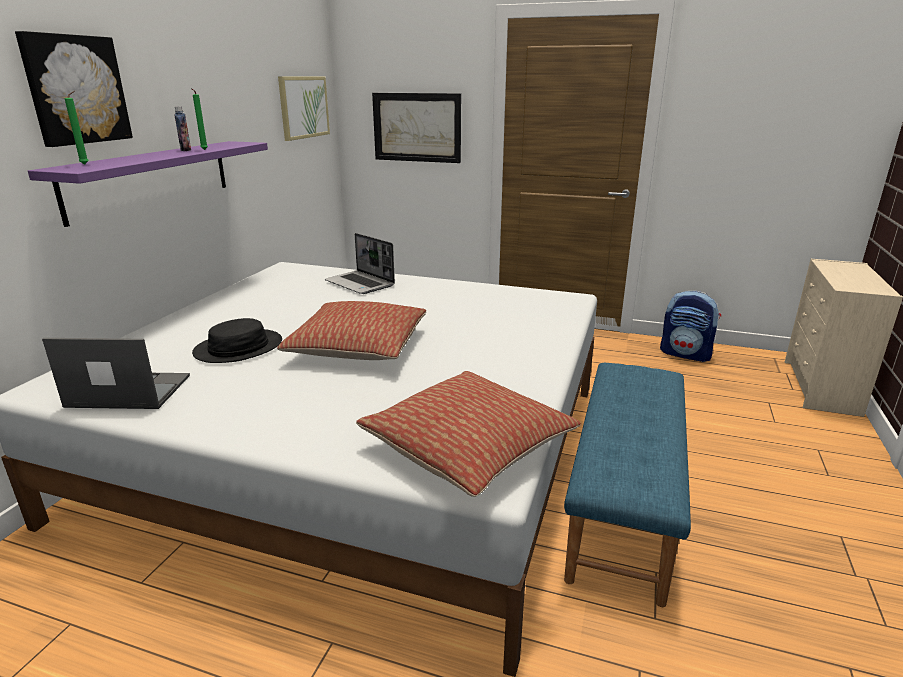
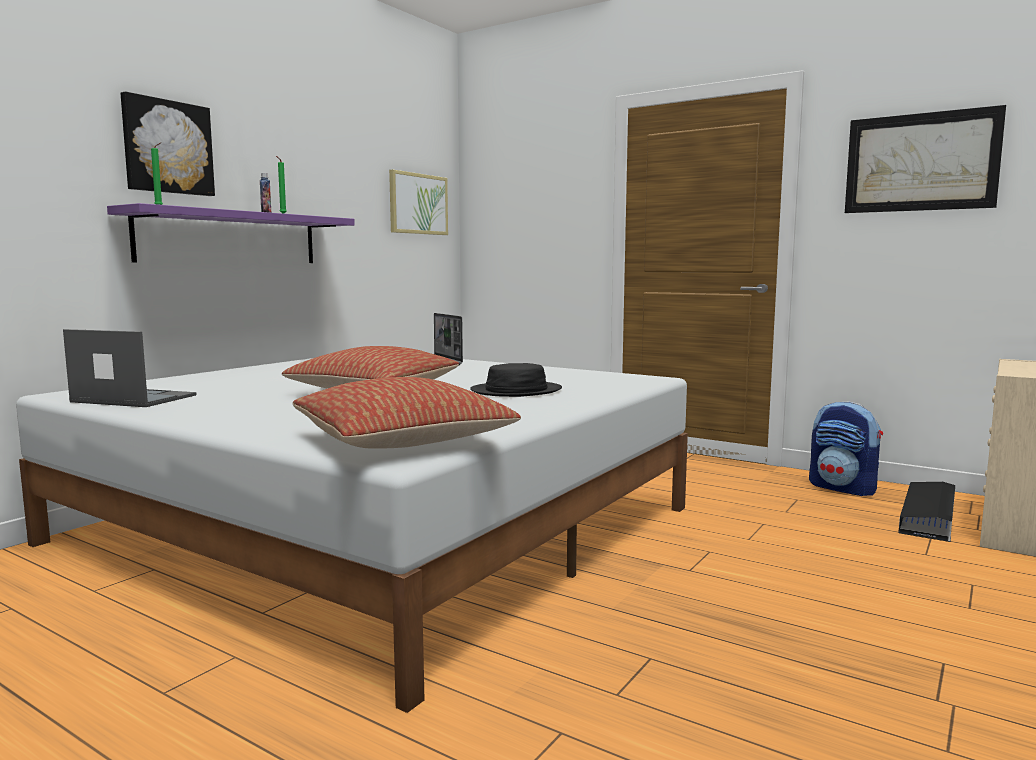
camera: 15 degrees right, 15 degrees down
(239, 348) = (260, 386): black hat -> black hat (516, 391)
(417, 127) = (537, 226): picture -> picture (921, 162)
(622, 502) = (653, 597): blue bench -> none
(756, 380) = (928, 517): none -> black storage box

